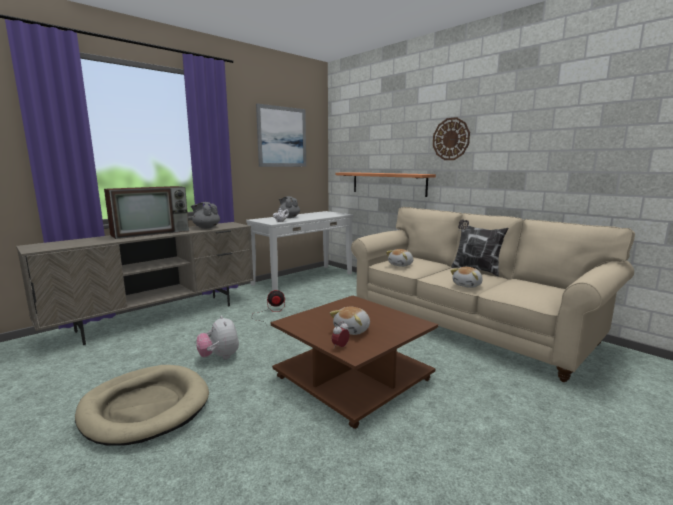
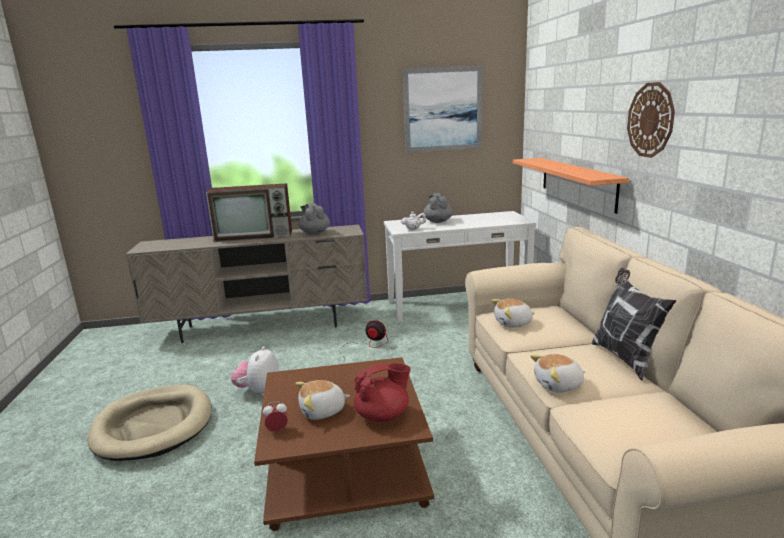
camera: 35 degrees right, 5 degrees up
(394, 322) = (383, 415): none -> red teapot

